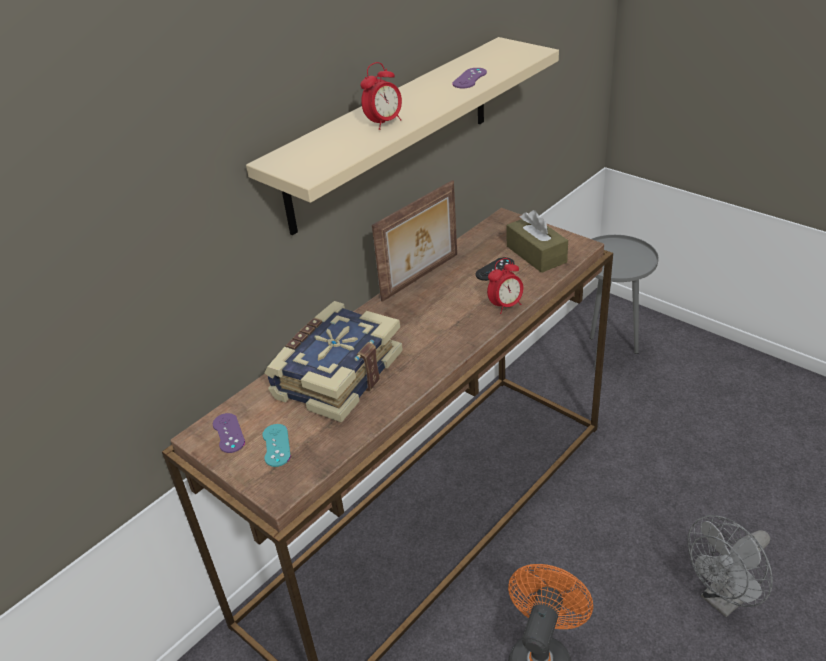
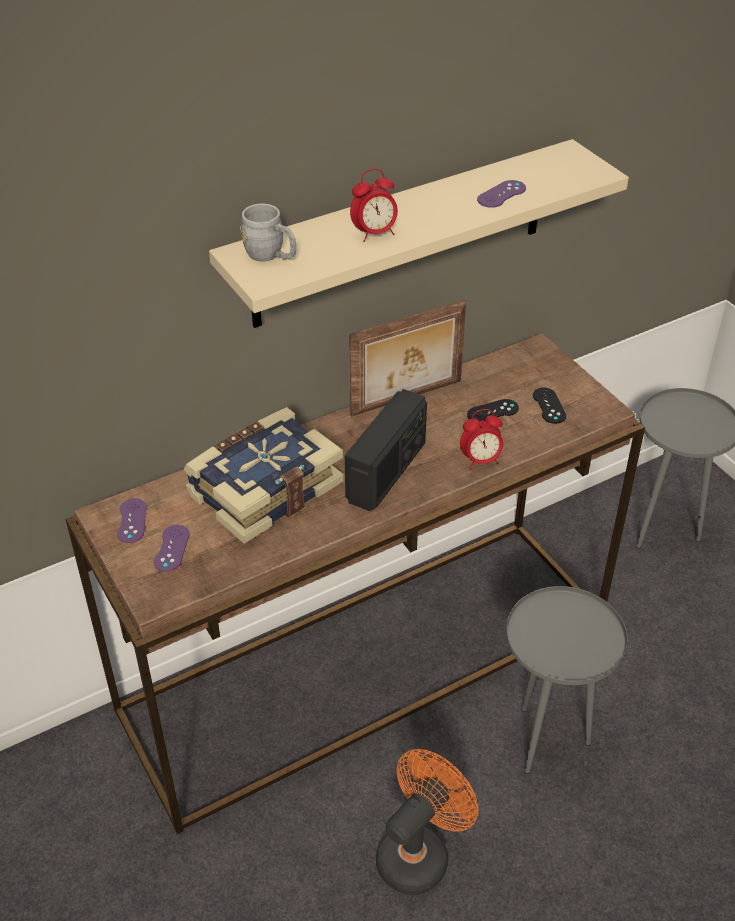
camera: 15 degrees right, 5 degrees up
(276, 445) = (171, 548): turquoise game controller -> purple game controller
(304, 156) = (271, 256): none -> grey mug
(434, 334) = (387, 472): none -> radio
(536, 254) = (549, 406): brown tissue box -> black game controller
(599, 533) = (546, 740): none -> grey side table
(724, 599) = (651, 859): grey fan -> none

